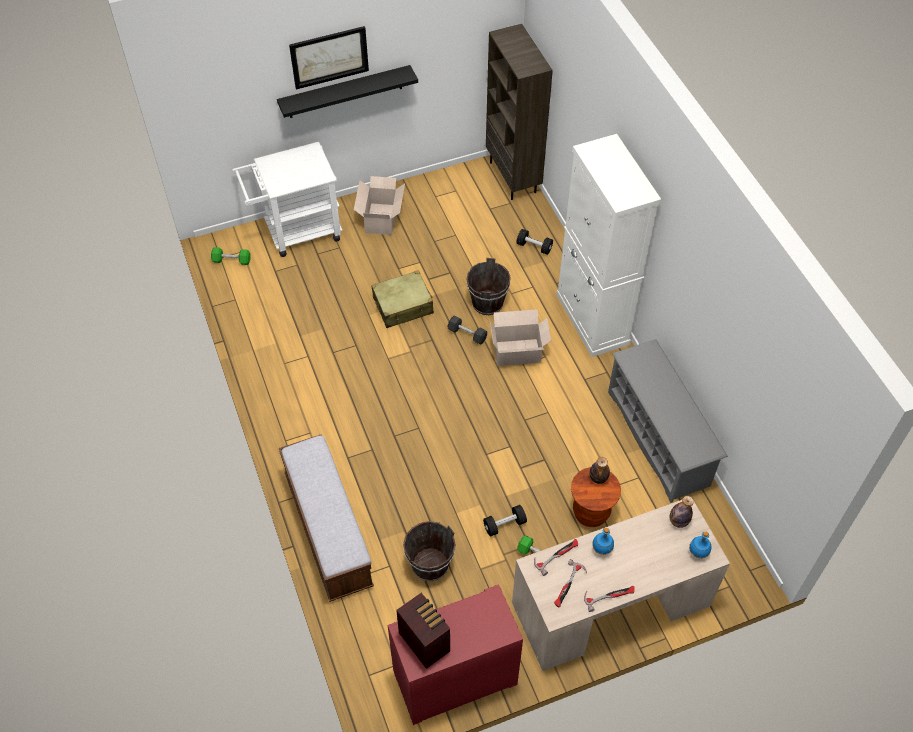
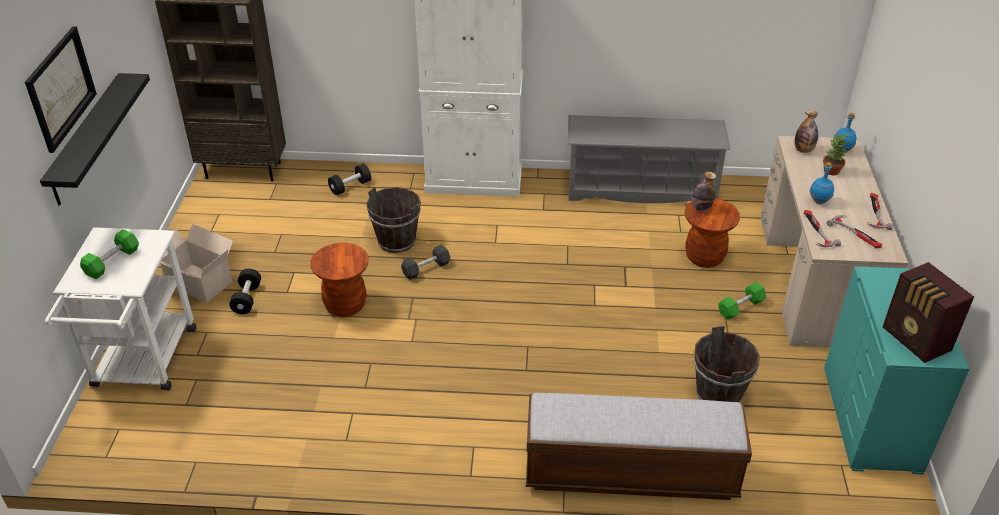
camera: 65 degrees left, 15 degrees down
(231, 260) = (123, 445): green dumbbell -> green dumbbell (112, 262)
(403, 306) = (345, 305): beige suitcase -> brown stool
(424, 641) = (916, 340): radio -> radio turned 105 degrees counterclockwise
(455, 679) = (872, 419): red dresser -> turquoise dresser
(504, 525) = (691, 320): black dumbbell -> black dumbbell (247, 299)
(518, 352) = (478, 240): cardboard box -> none
(656, 550) = (832, 171): none -> potted plant

